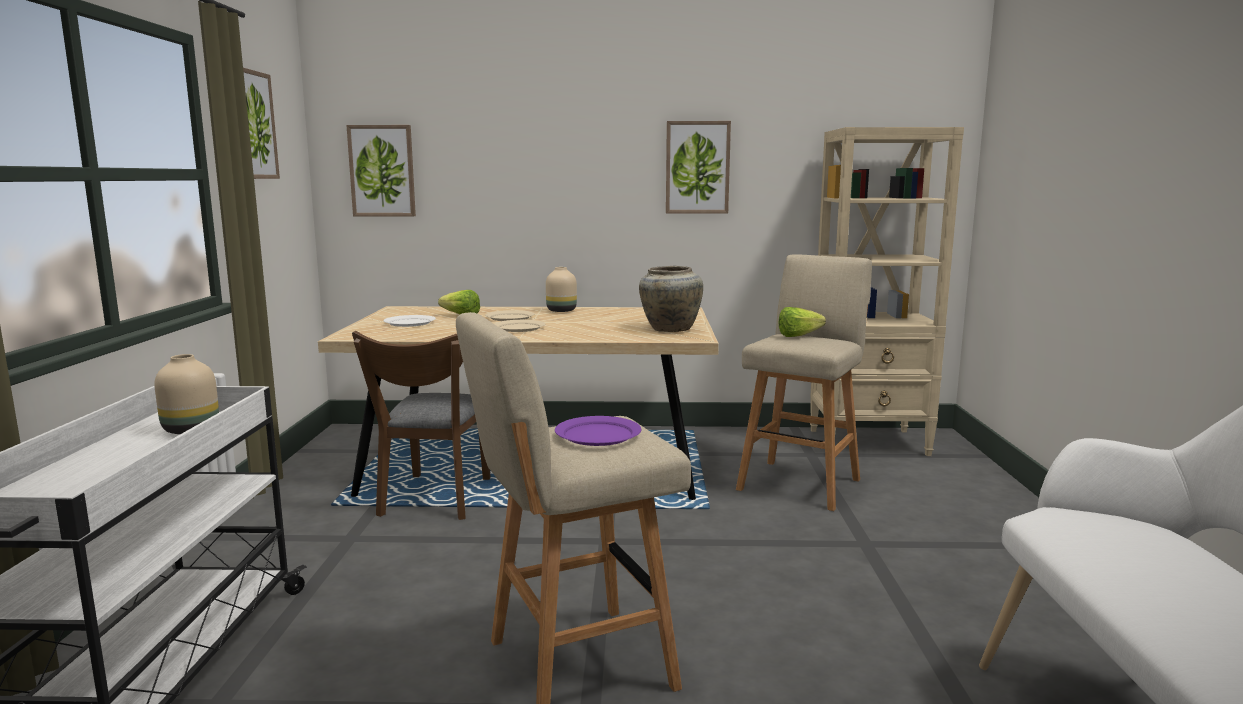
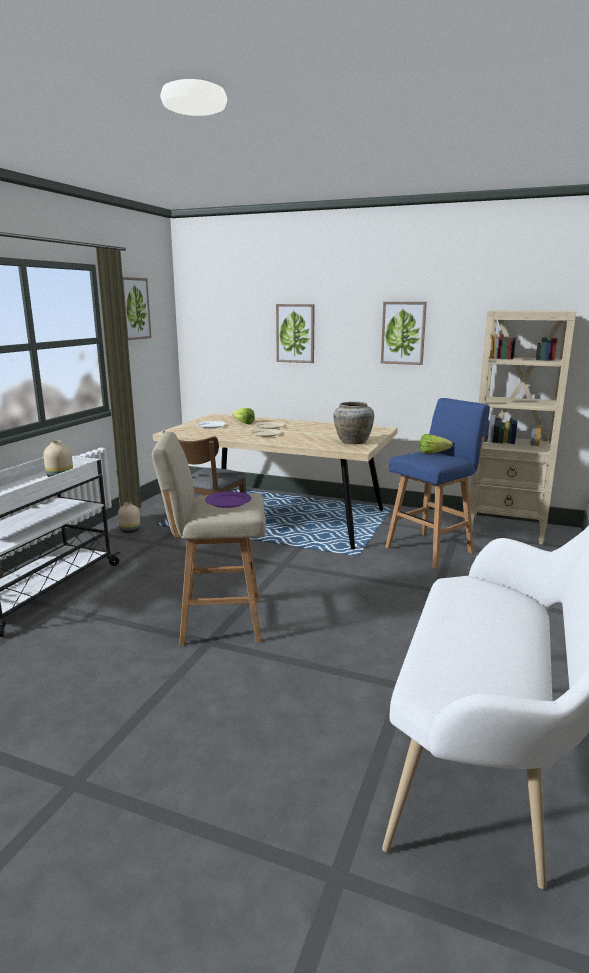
camera: 20 degrees right, 5 degrees up
(382, 171) = (214, 331): picture -> picture (295, 333)
(562, 310) = (306, 423): beige vase -> beige vase (130, 530)
(800, 483) = (431, 549): beige stool -> blue stool

